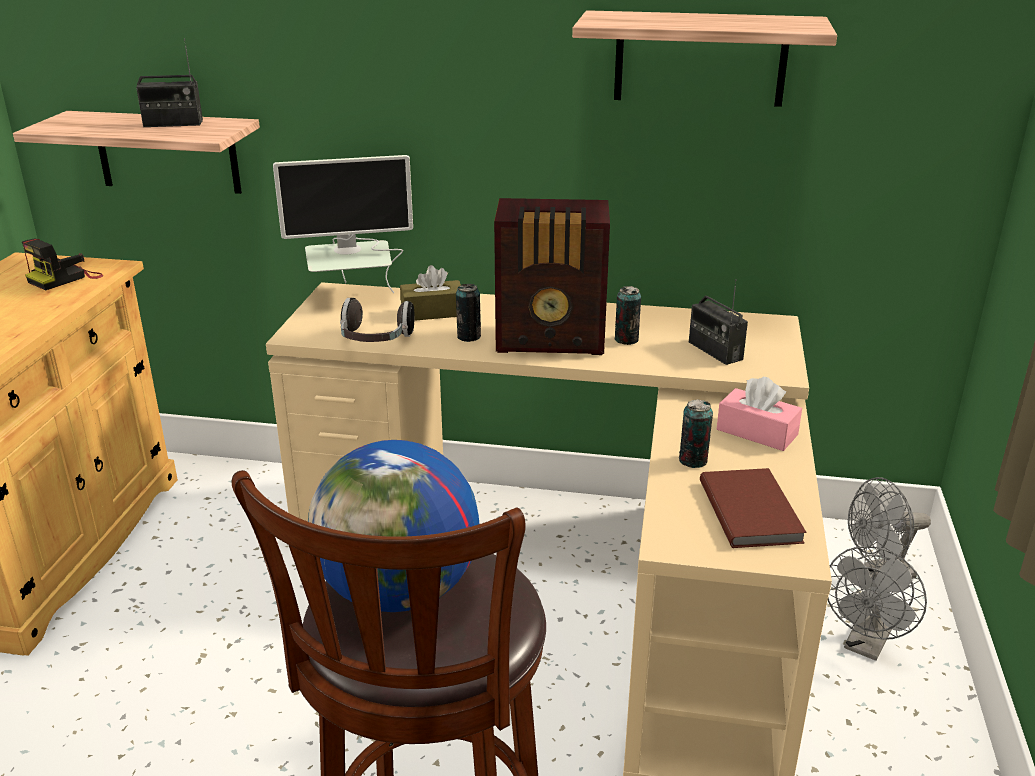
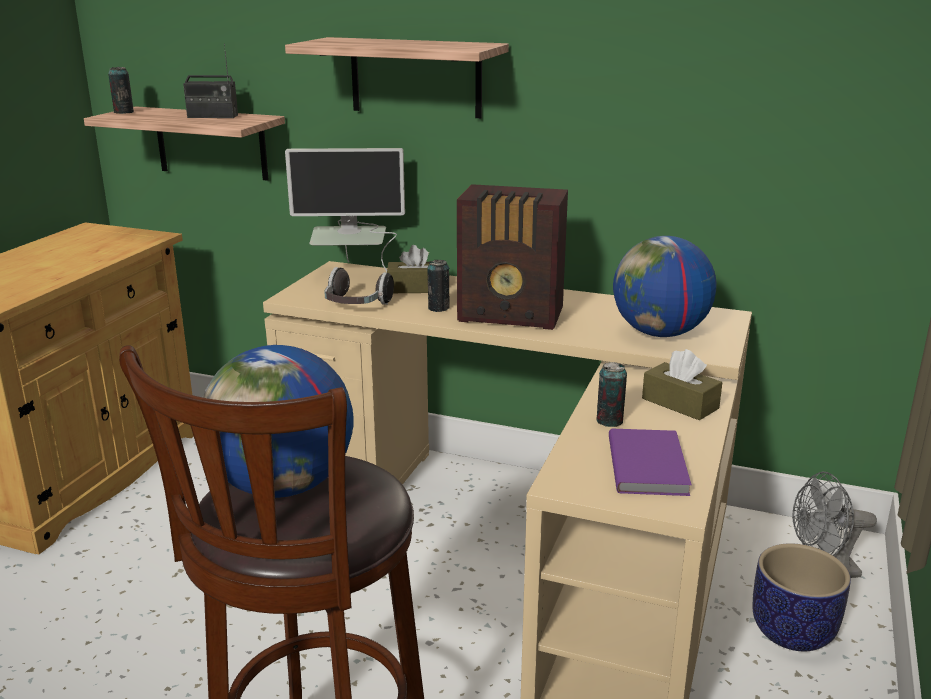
camera: 10 degrees right, 5 degrees down
(65, 278) = (115, 242): camera -> none
(626, 340) = (580, 319): can -> can (124, 112)
(700, 58) = (661, 66): shelf -> shelf (415, 77)
(715, 351) = (659, 333): radio -> globe
(752, 510) = (649, 465): brown book -> purple book
(757, 432) = (680, 403): pink tissue box -> brown tissue box
(866, 645) = (793, 632): grey fan -> planter

